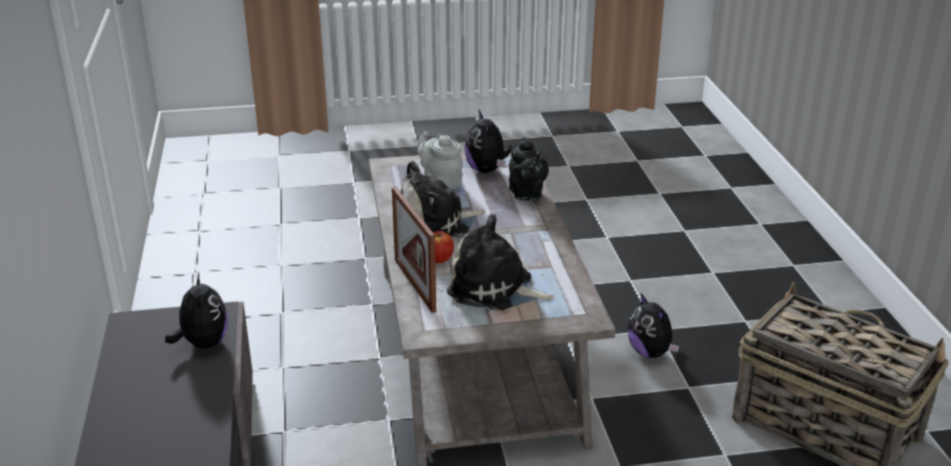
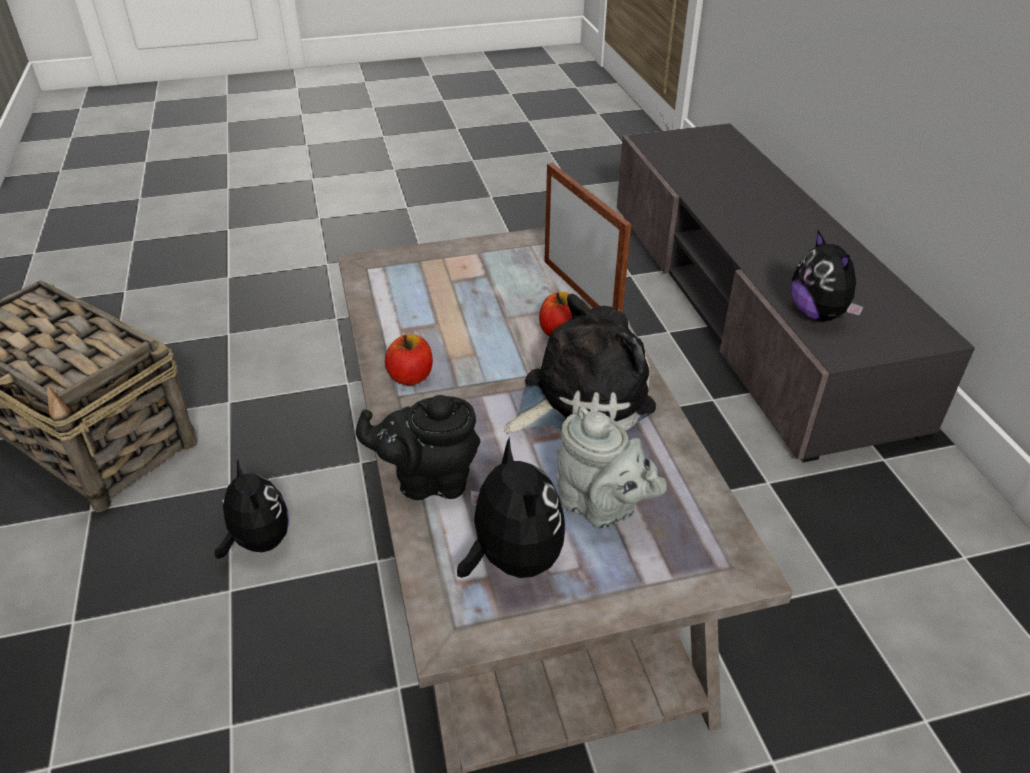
camera: 175 degrees right, 10 degrees up
(495, 289) = (477, 292): plush toy -> none
(526, 195) = (429, 480): black teapot -> black teapot turned 75 degrees counterclockwise
(540, 238) = (411, 376): none -> apple

